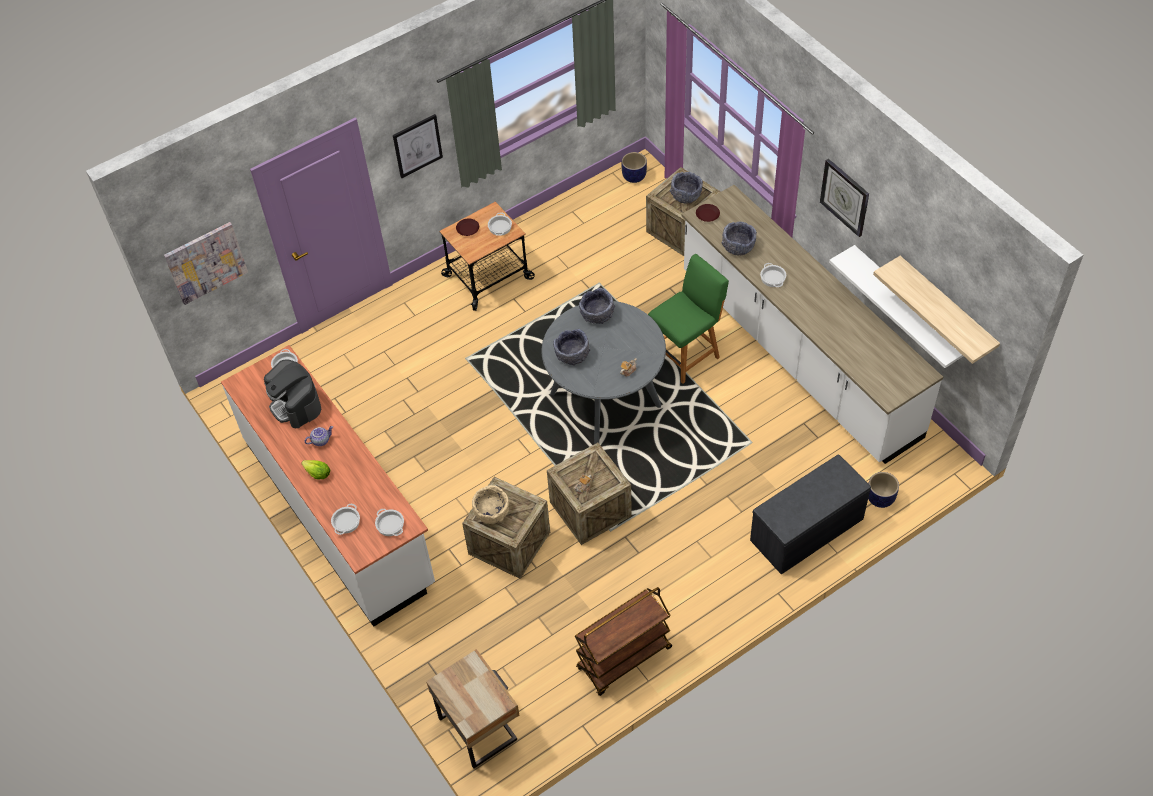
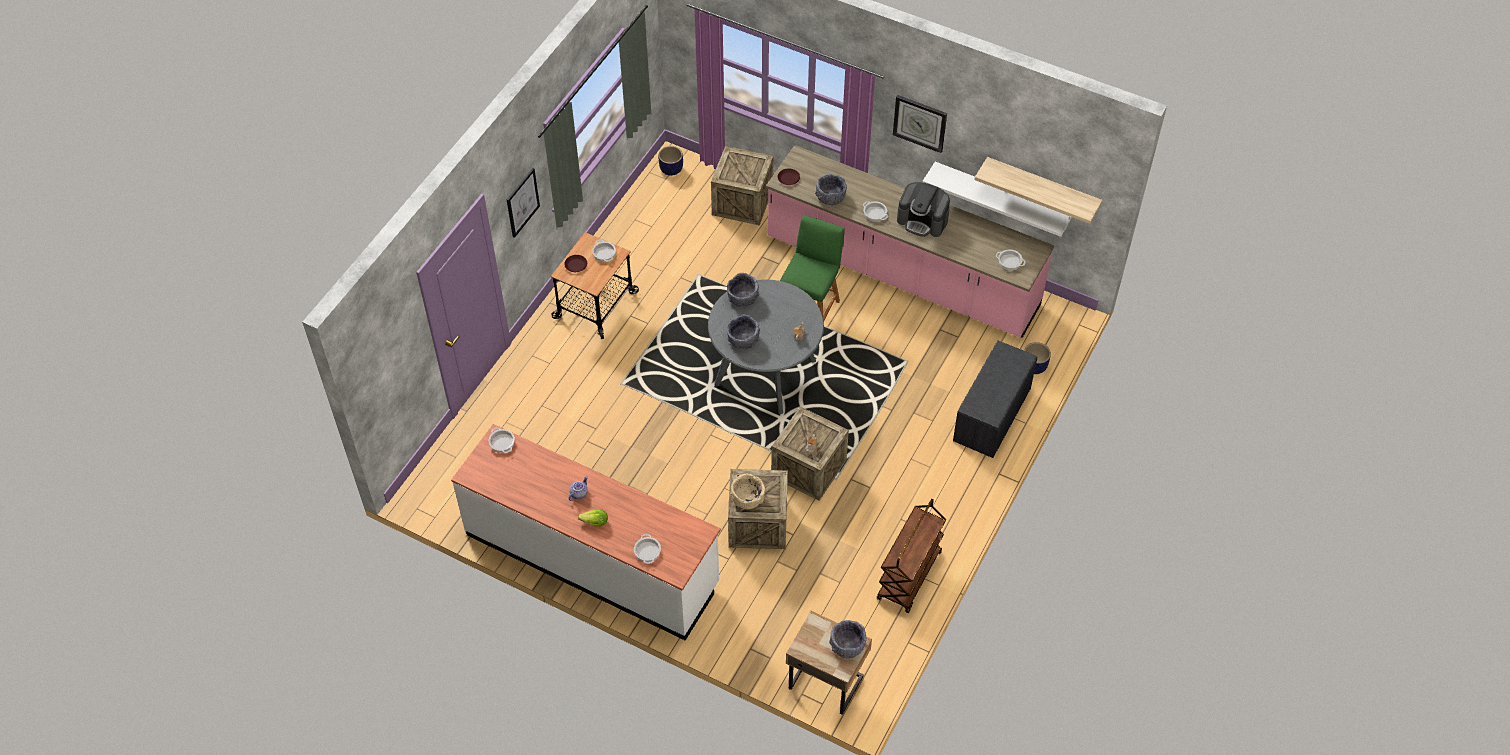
camera: 30 degrees left, 0 degrees up
(206, 262) = (390, 375): picture -> none
(295, 404) = (534, 472): coffee machine -> coffee machine (923, 220)
(390, 525) = (686, 538): cooking pot -> cooking pot (1009, 262)
(686, 195) = (745, 169): grey bowl -> grey bowl (847, 645)
(797, 354) = (902, 274): white counter -> pink counter

